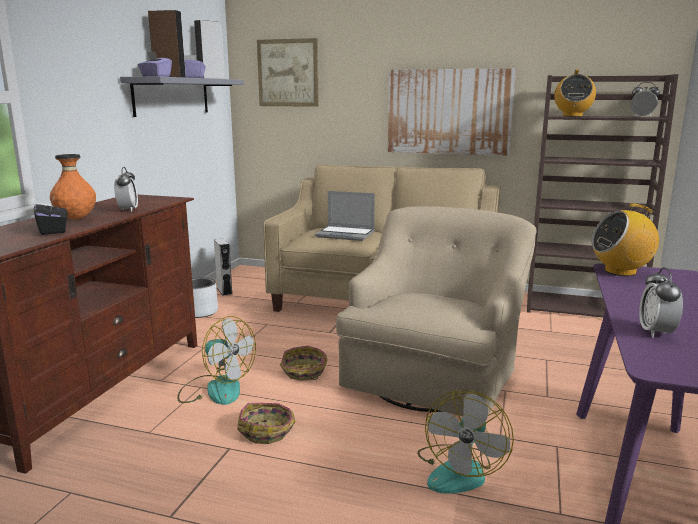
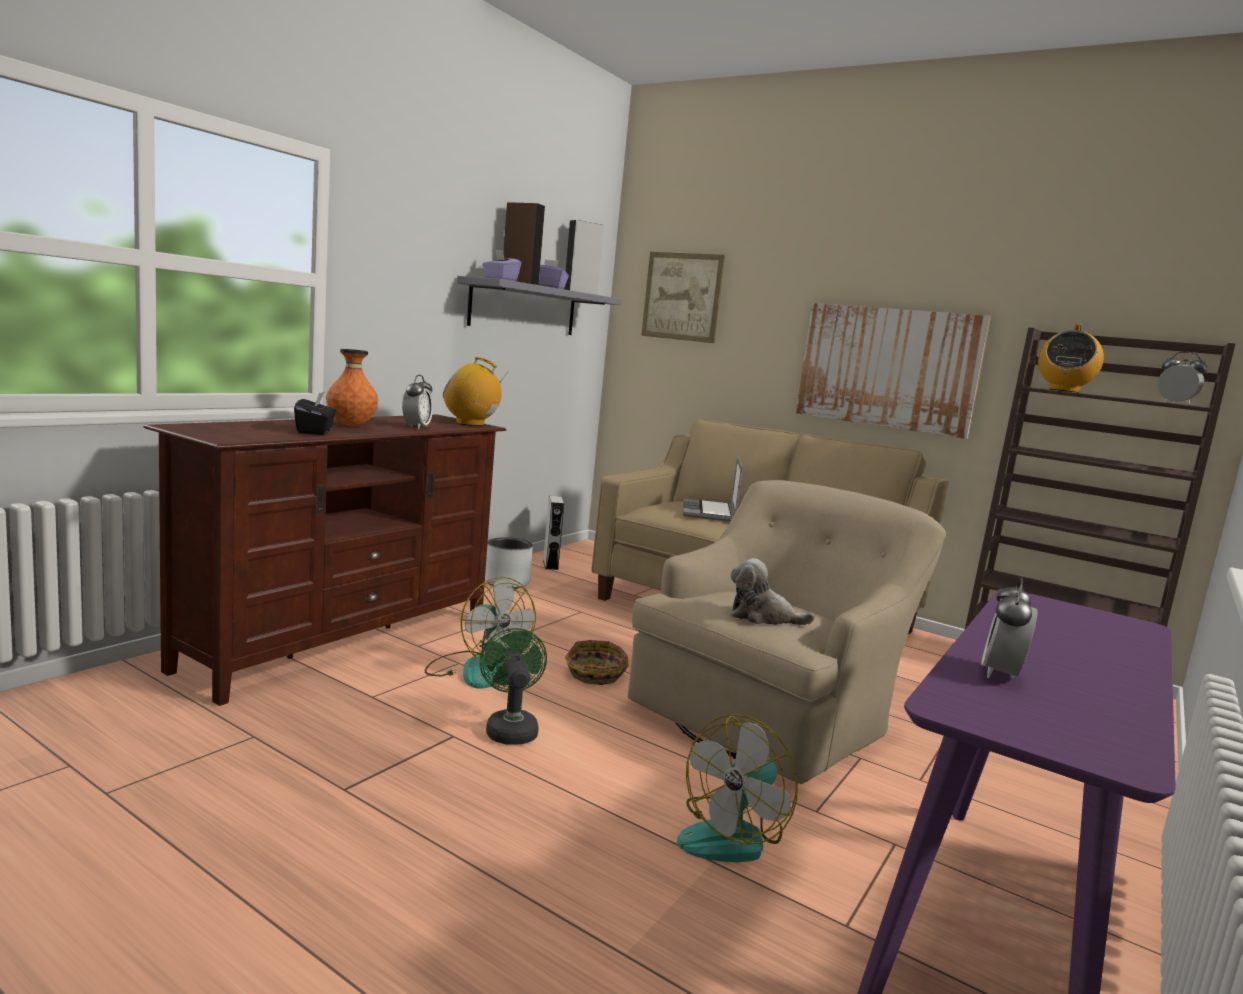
camera: 15 degrees right, 5 degrees down
(267, 431) = (510, 728): basket -> green fan
(346, 234) = (709, 512): laptop -> laptop turned 60 degrees clockwise
(434, 311) = (762, 617): none -> plush toy
(620, 271) = (1031, 603): radio -> radio (471, 423)

